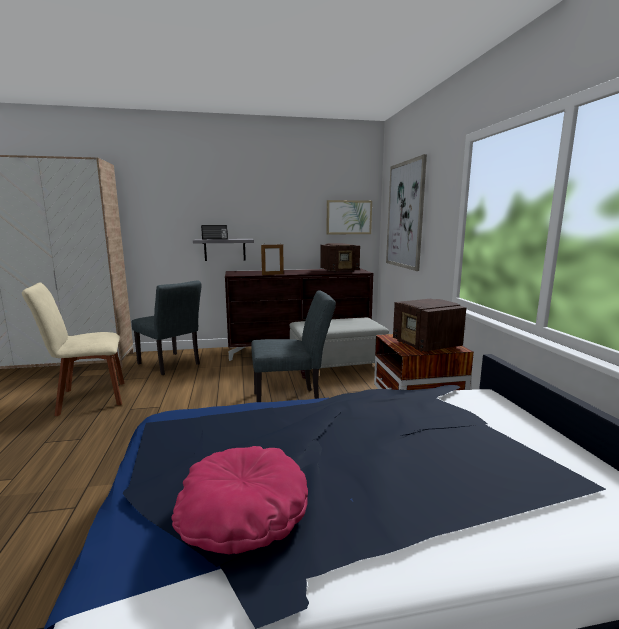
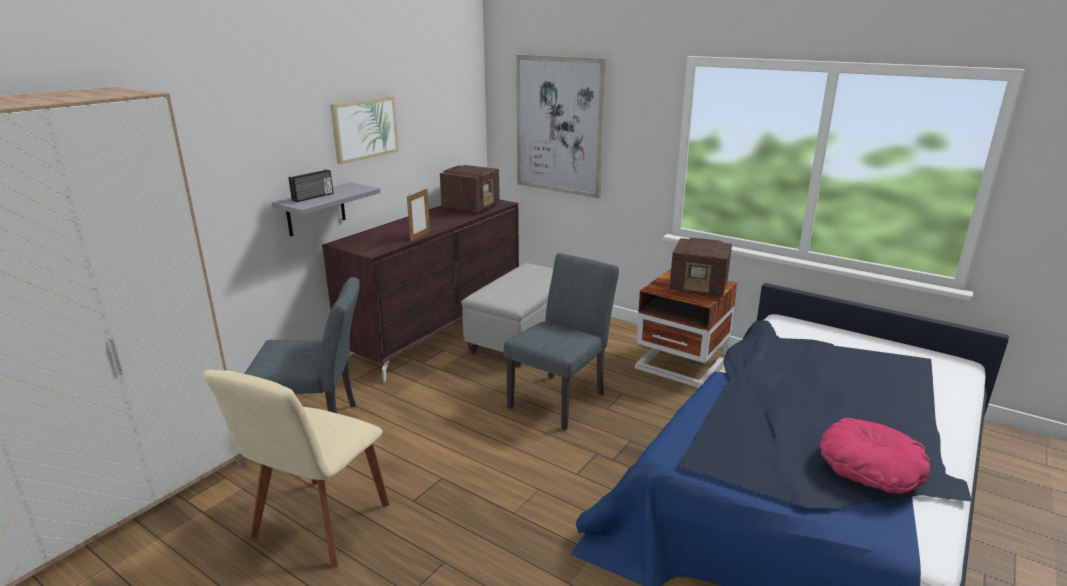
camera: 45 degrees left, 10 degrees up
(348, 217) = (456, 125): picture -> picture (364, 129)

